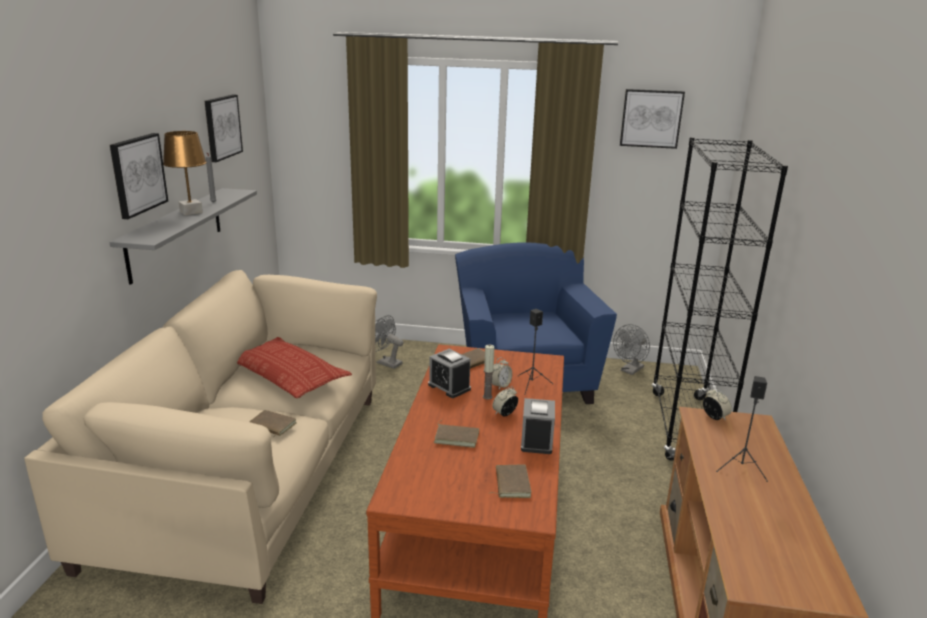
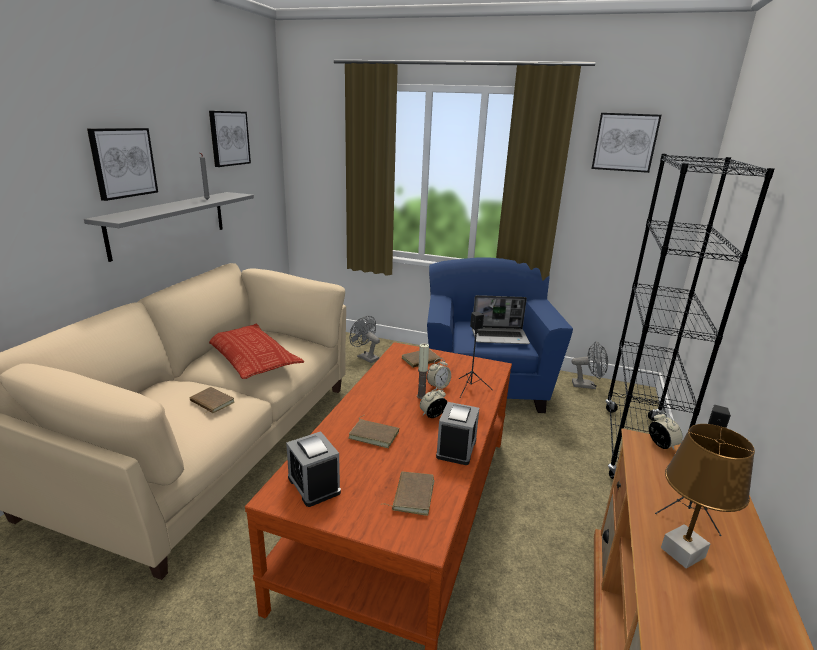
camera: 10 degrees right, 0 degrees up
(191, 212) = (180, 204): brown table lamp -> brown table lamp (683, 553)
(449, 387) = (387, 382): alarm clock -> alarm clock (314, 485)
(541, 328) = (500, 337): none -> laptop
(630, 371) = (587, 385): grey fan -> grey fan turned 135 degrees counterclockwise

